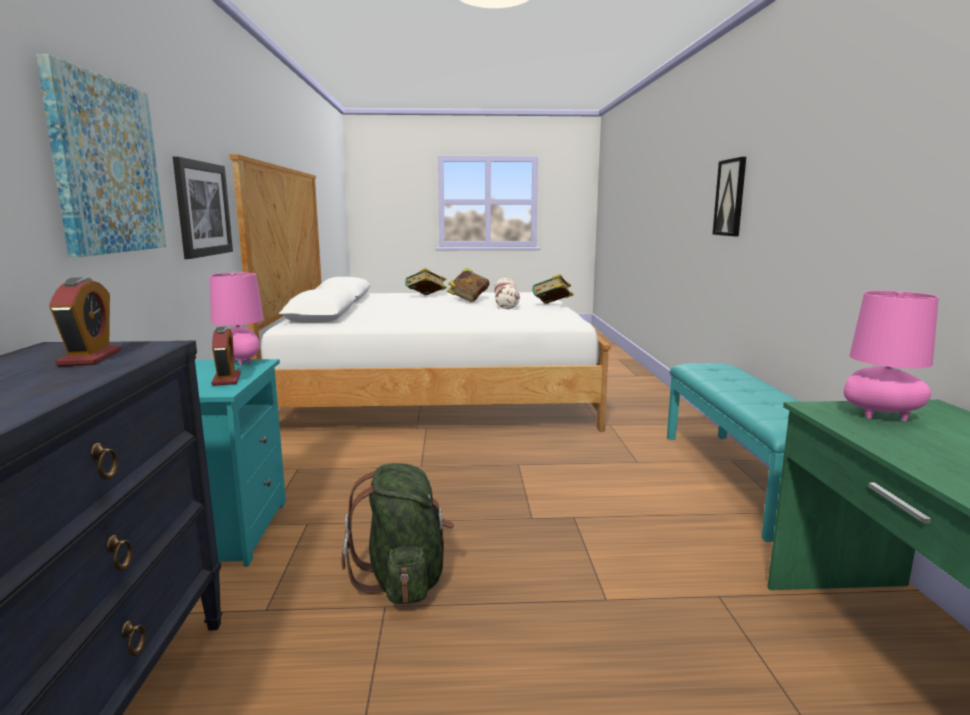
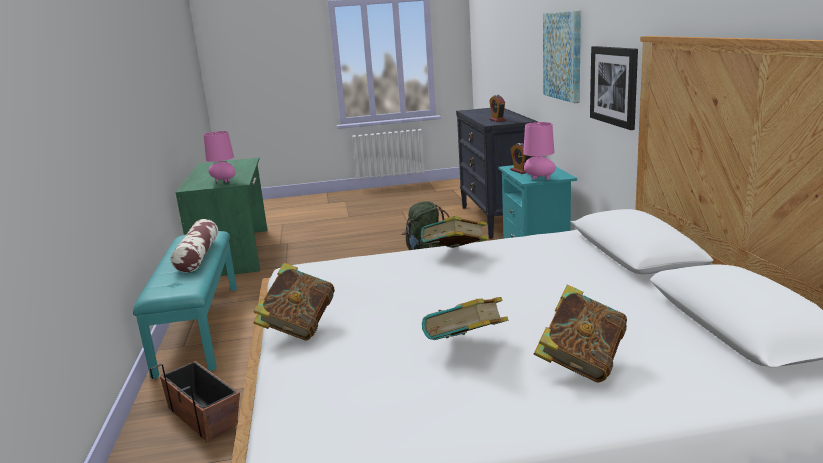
camera: 175 degrees right, 5 degrees up
(445, 320) = (455, 255): none -> book
(505, 303) = (385, 334): pillow -> pillow (198, 256)
(644, 413) = (203, 416): none -> planter
(730, 197) = (64, 137): picture -> none

